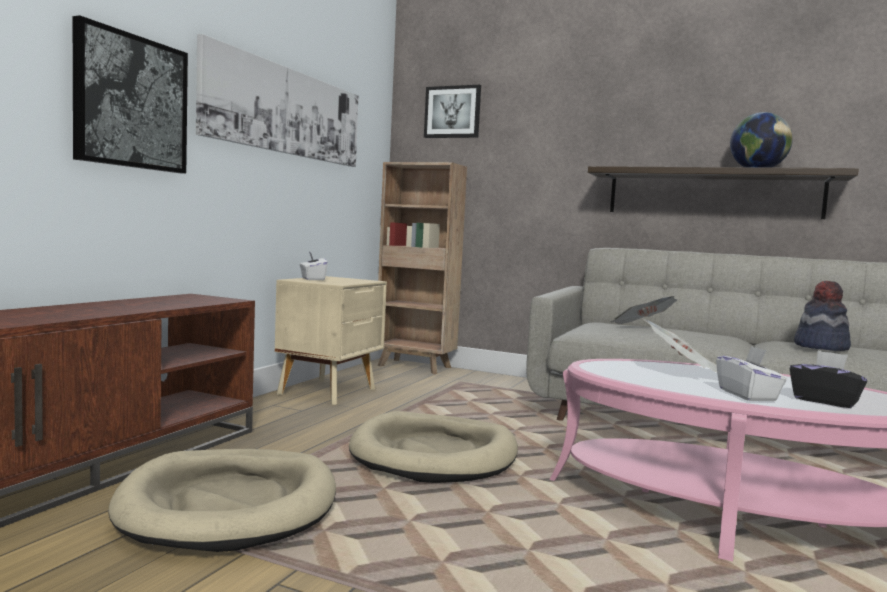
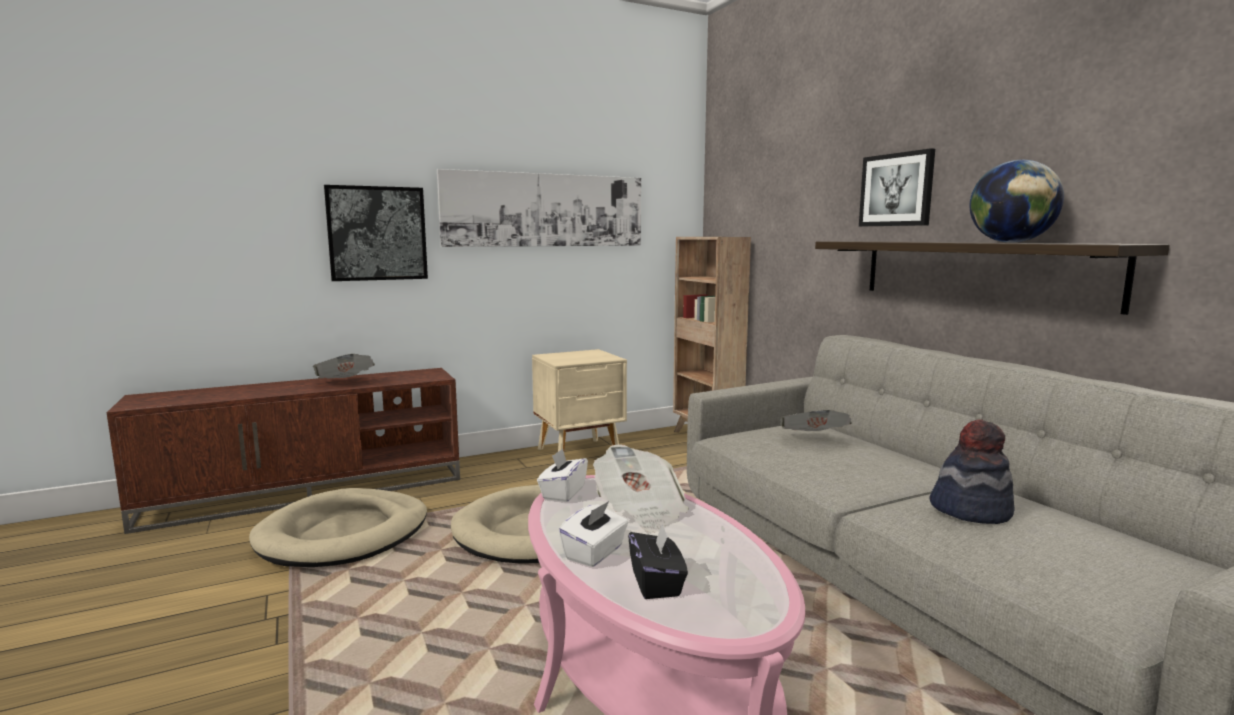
camera: 40 degrees right, 5 degrees up
(121, 307) = (345, 383): none -> newspaper
(312, 279) = (563, 355): white tissue box -> white tissue box (563, 493)
(452, 112) = (743, 179): picture -> picture (896, 190)

